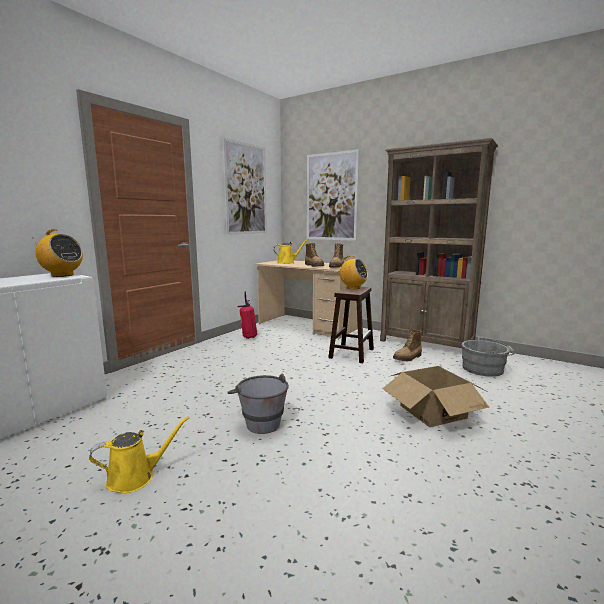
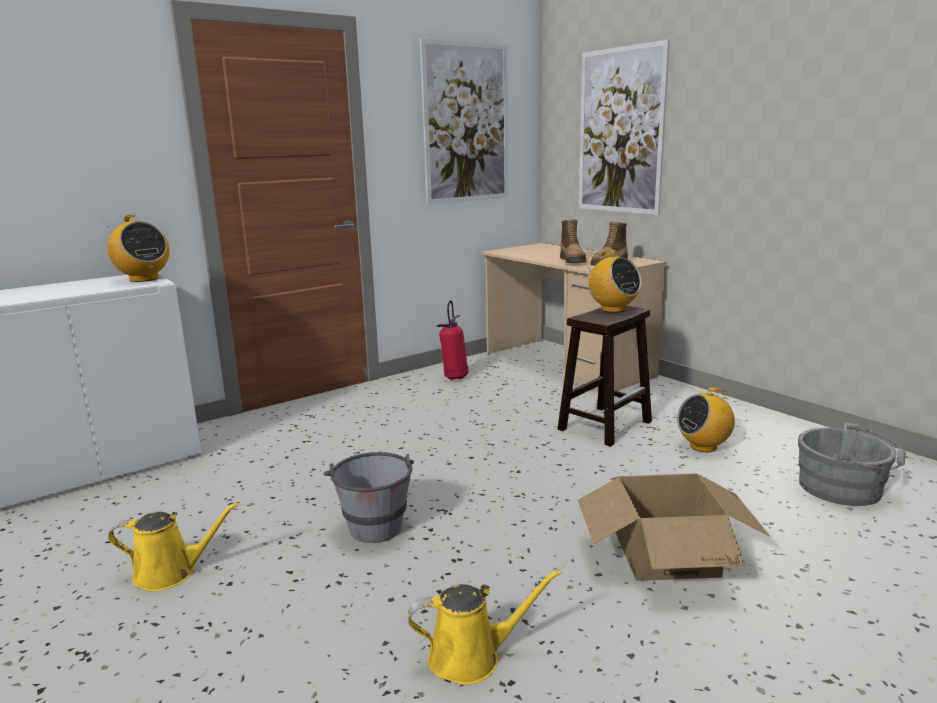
camera: 20 degrees right, 5 degrees up
(287, 263) = (536, 252): yellow watering can -> yellow watering can (471, 657)
(408, 358) = (703, 446): boot -> radio
(426, 344) = (765, 422): brown bookcase -> none

